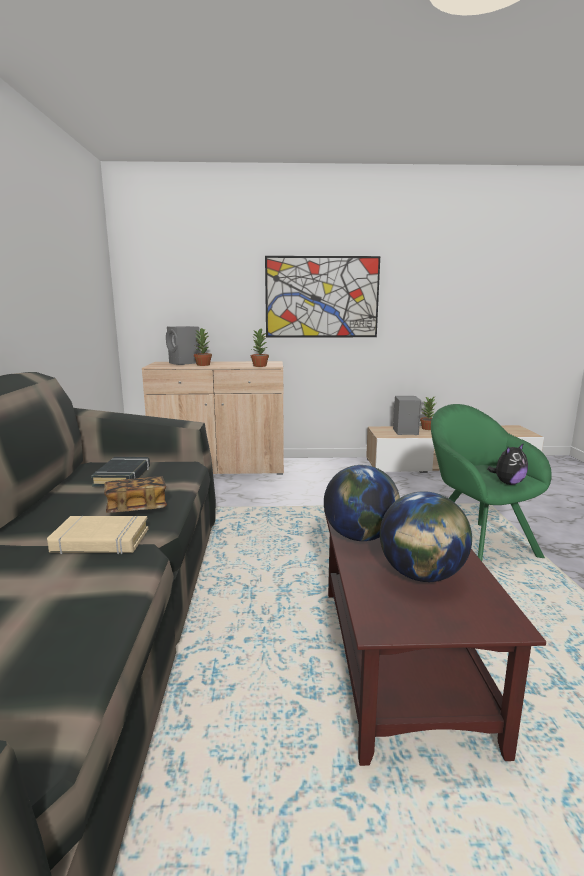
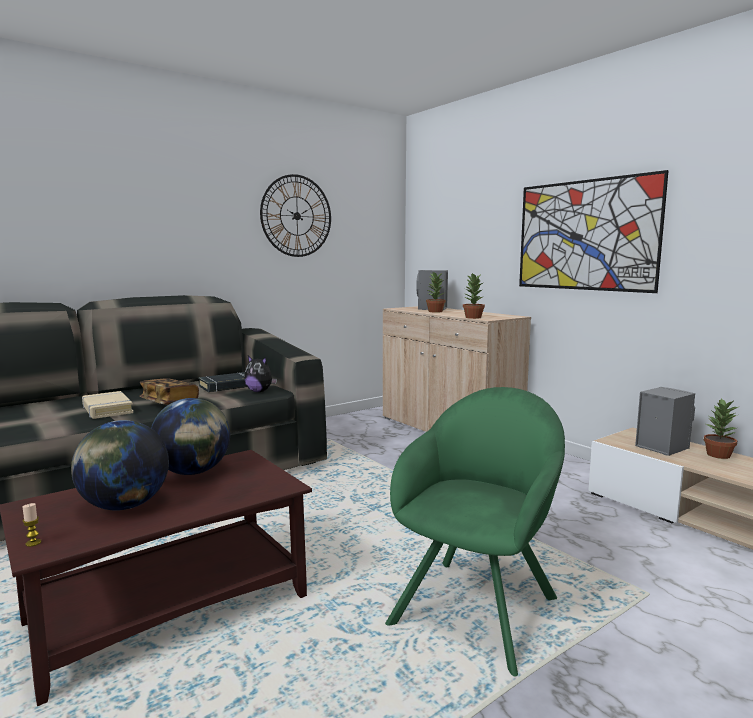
camera: 55 degrees right, 5 degrees down
(56, 265) = (296, 216): none -> wall clock
(486, 626) = (33, 543): none -> candle
(508, 483) = (461, 514): plush toy -> plush toy (259, 391)

